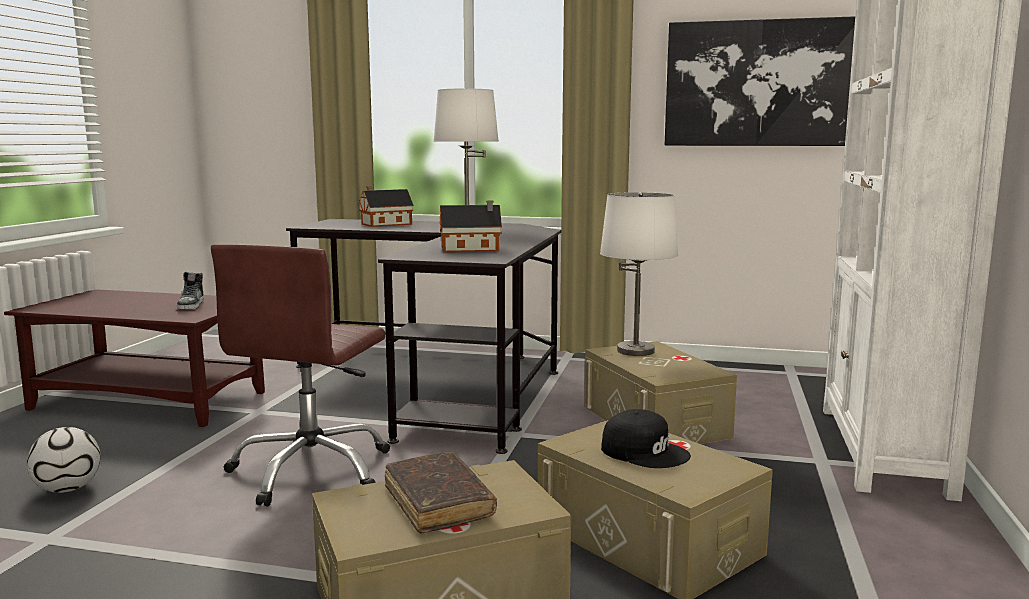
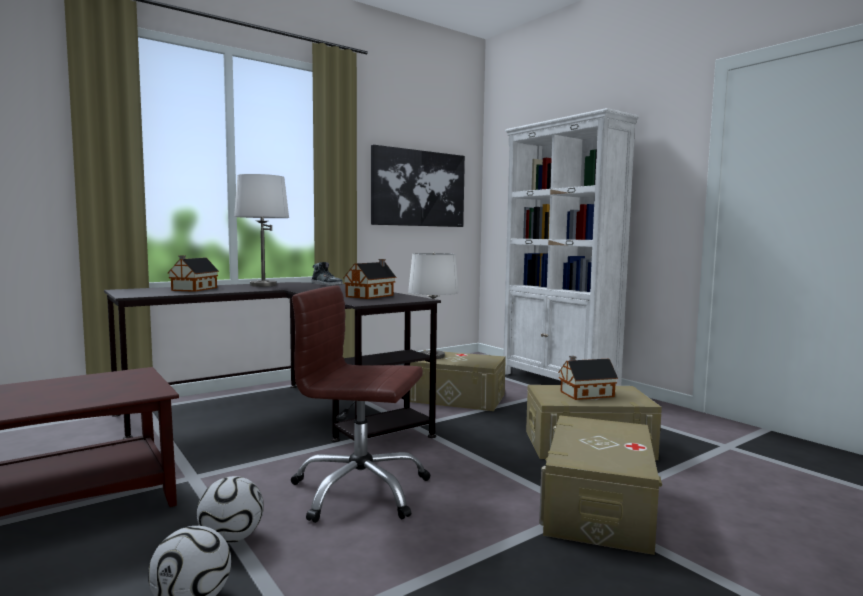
camera: 50 degrees left, 5 degrees down
(169, 463) = (231, 538): none -> football
(191, 305) = (102, 385): shoe -> shoe (326, 284)
(312, 471) = (360, 491): brown office chair -> brown office chair turned 135 degrees clockwise
(438, 503) = (602, 442): brown book -> none
(645, 451) = (584, 394): black cap -> toy house

